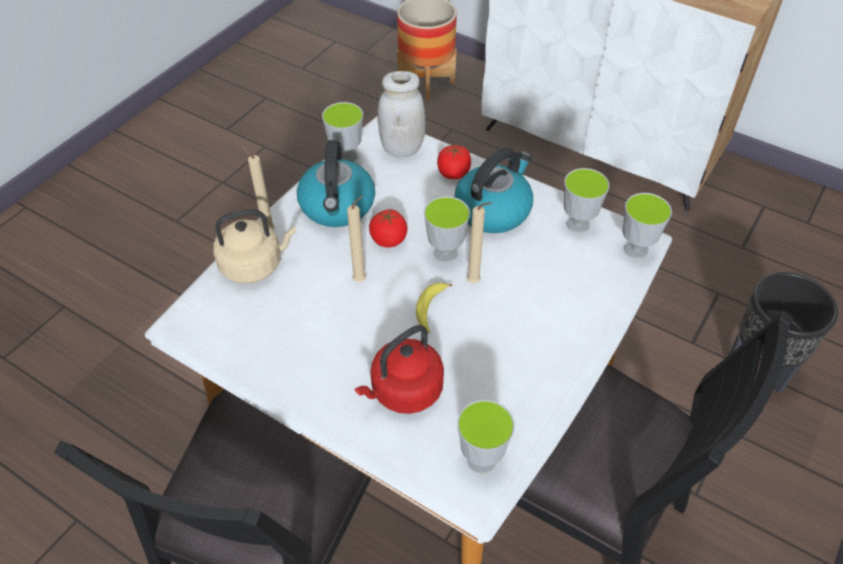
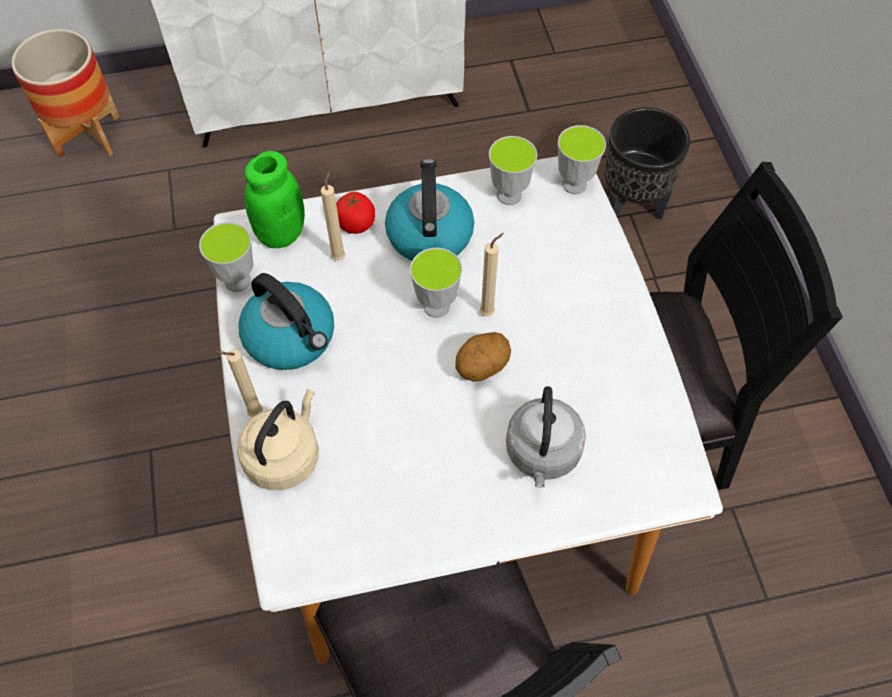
camera: 45 degrees left, 10 degrees up
(361, 279) = (396, 388): beige candle -> beige candle (339, 256)
(389, 239) = (374, 332): tomato -> none
(402, 148) = (281, 233): white jar -> green jar
(403, 392) = (542, 454): red kettle -> grey kettle
(430, 309) = (482, 366): banana -> potato
(481, 460) = (656, 455): cup -> none

